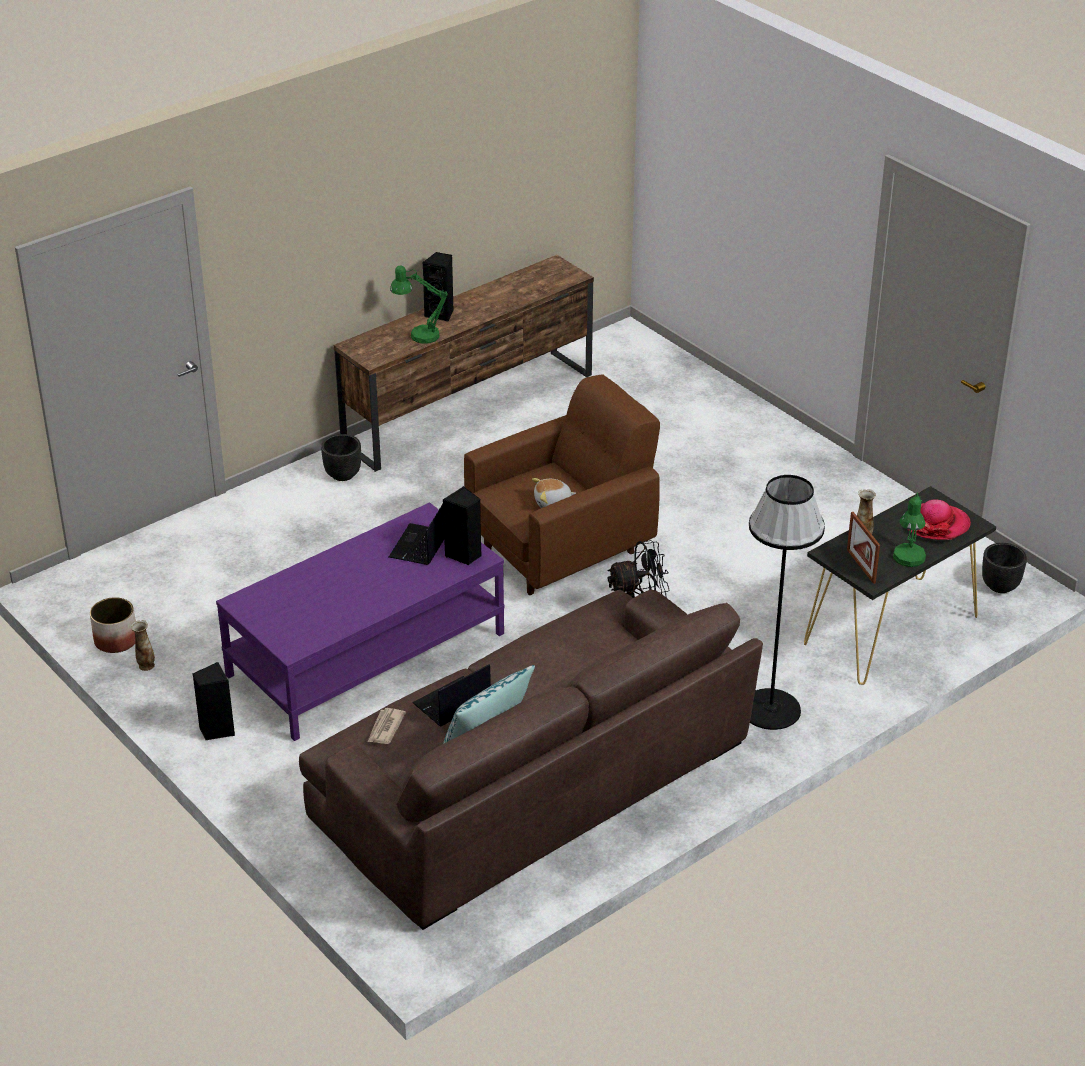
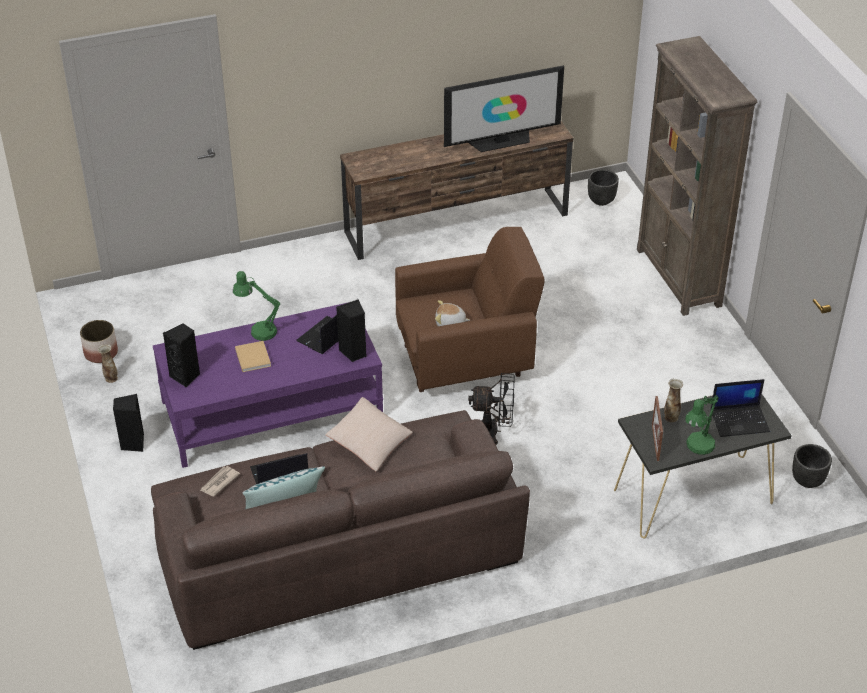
camera: 20 degrees right, 5 degrees up
(342, 475) = (332, 257): black planter -> black planter (601, 200)
(347, 586) = (252, 357): none -> beige book
(418, 335) = (408, 160): green table lamp -> green table lamp (258, 330)
(441, 314) = (435, 145): black speaker -> black speaker (186, 376)
(514, 295) = (501, 141): none -> television
(536, 645) = (369, 443): none -> beige pillow
(751, 414) = (678, 278): none -> brown bookcase
(770, 709) = (557, 540): black floor lamp -> none
(936, 524) = (740, 420): hat -> laptop

